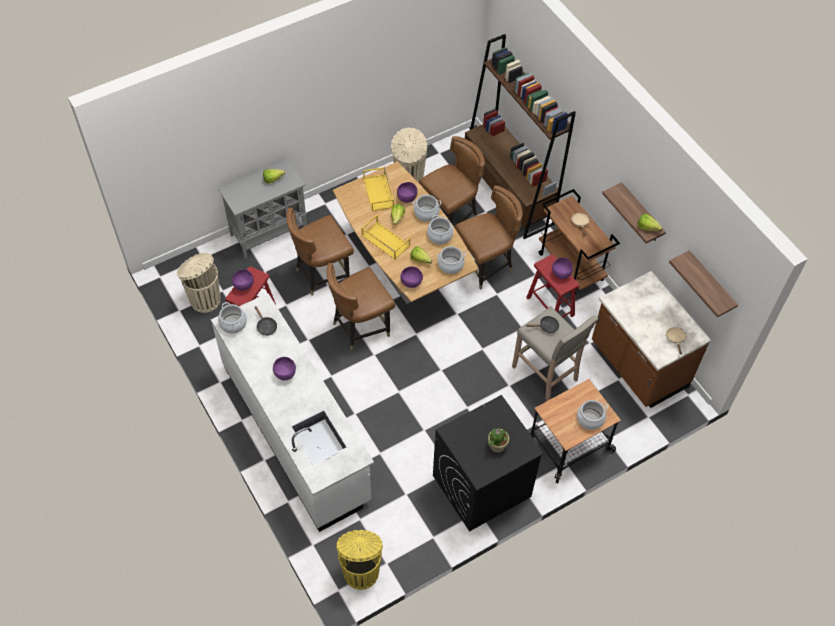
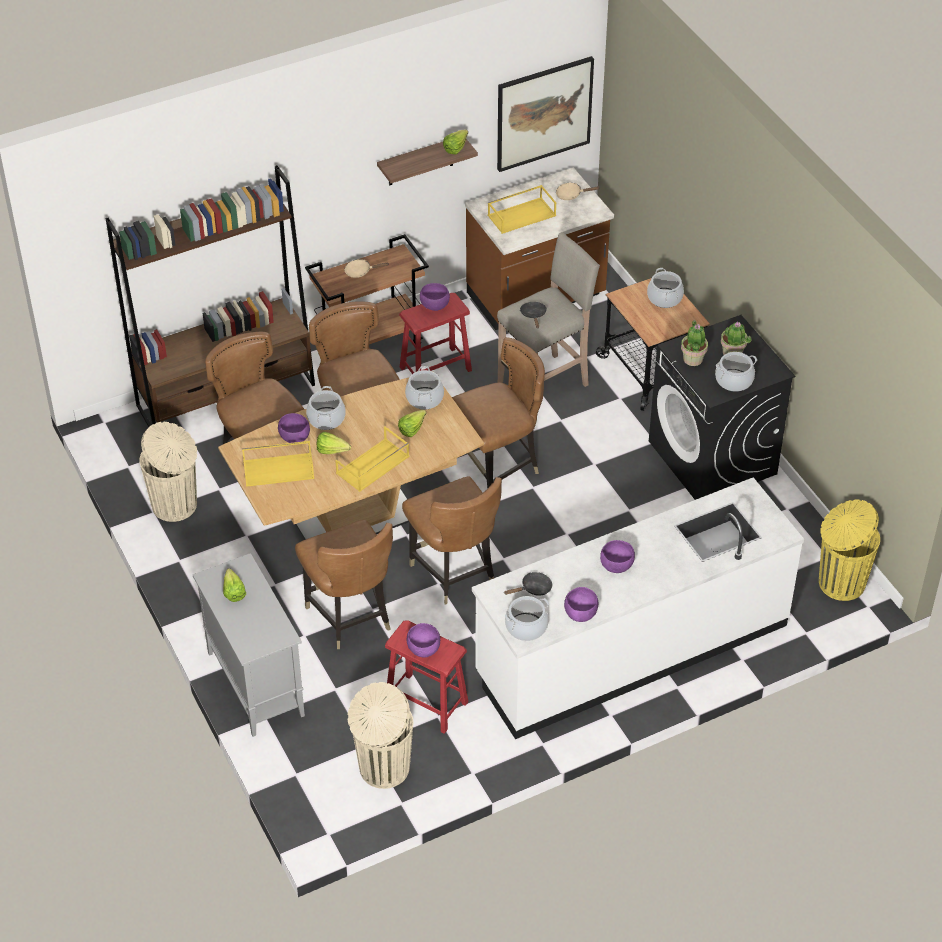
camera: 85 degrees left, 10 degrees down
(411, 282) = (452, 441): purple bowl -> purple bowl (580, 615)
(439, 235) = (370, 407): cooking pot -> cooking pot (734, 380)
(458, 349) = (499, 467): none -> brown chair
(487, 418) = (693, 359): none -> potted plant
(643, 307) = (522, 215): none -> yellow tray
(710, 284) = (543, 113): shelf -> picture

